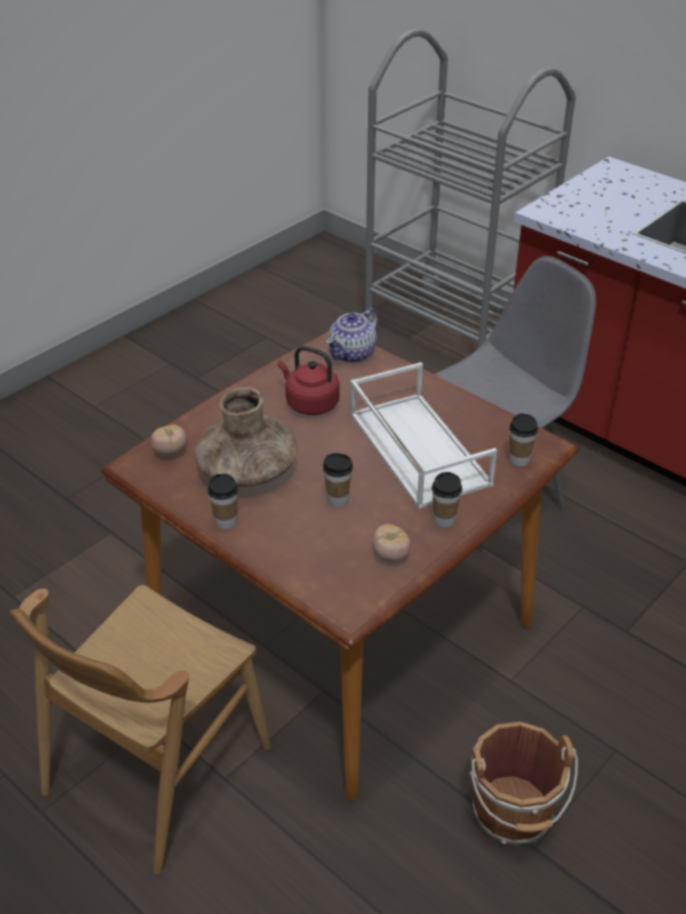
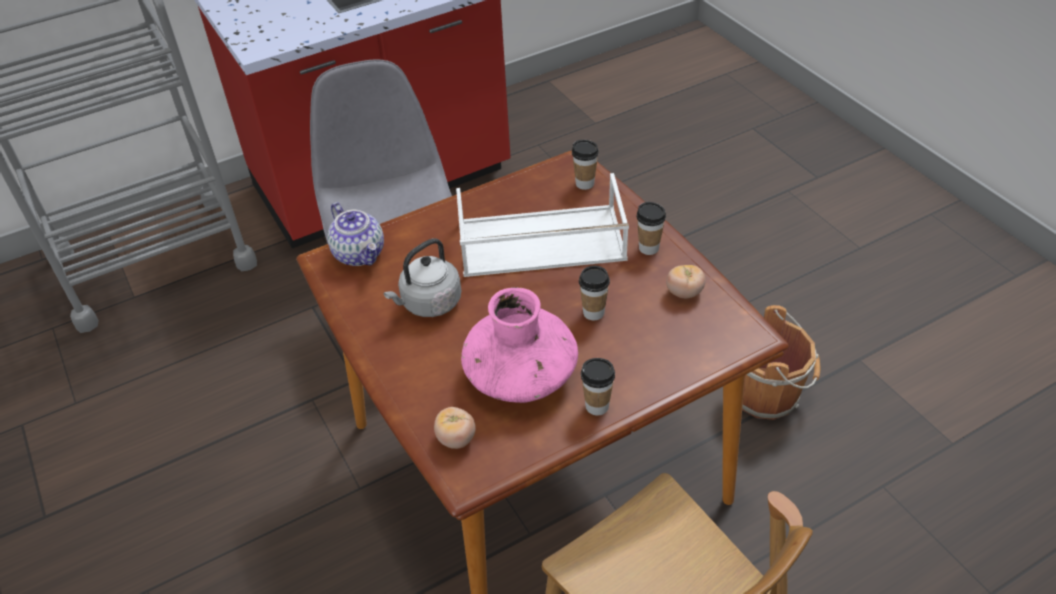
camera: 70 degrees left, 5 degrees up
(247, 471) = (521, 375): brown vase -> pink vase
(309, 403) = (428, 303): red kettle -> grey kettle

